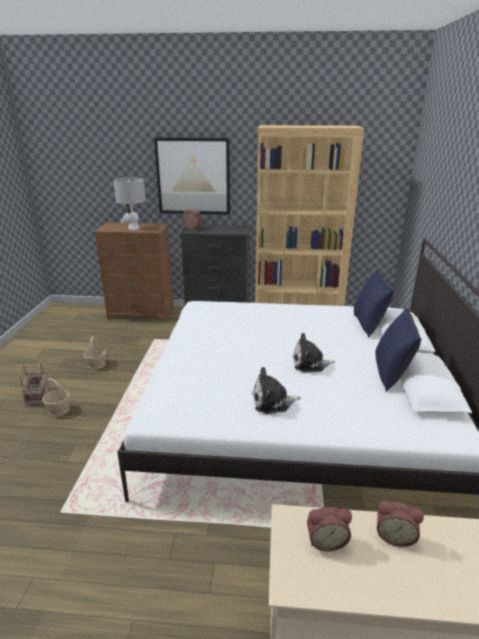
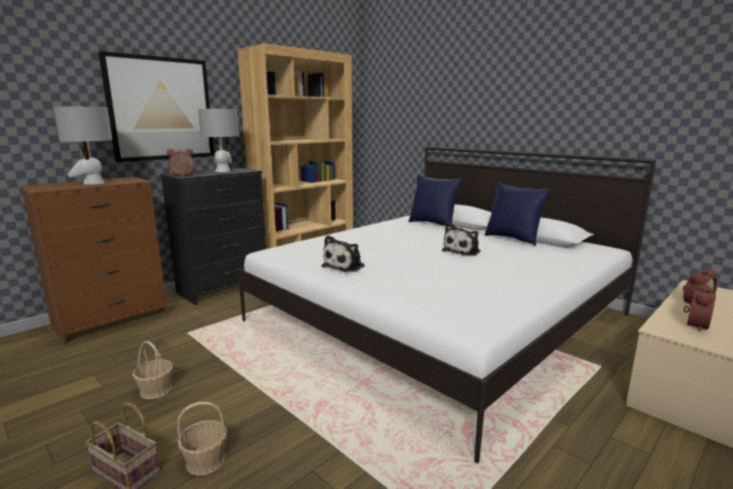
camera: 50 degrees left, 10 degrees down
(225, 229) = (223, 171): none -> grey table lamp
(273, 402) = (507, 276): plush toy -> plush toy (345, 266)

